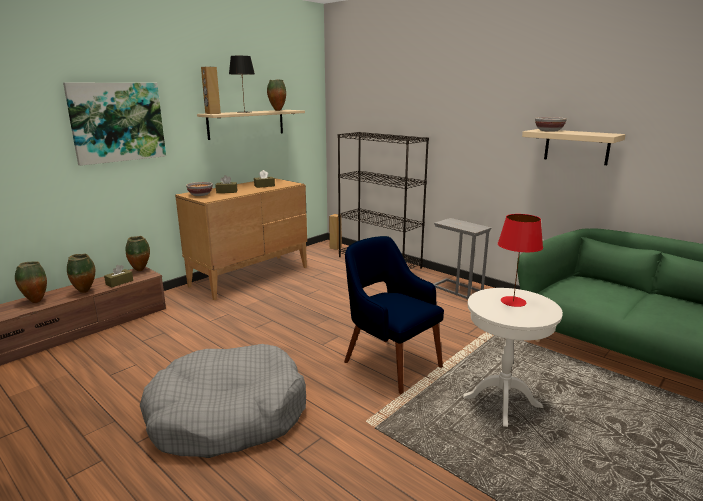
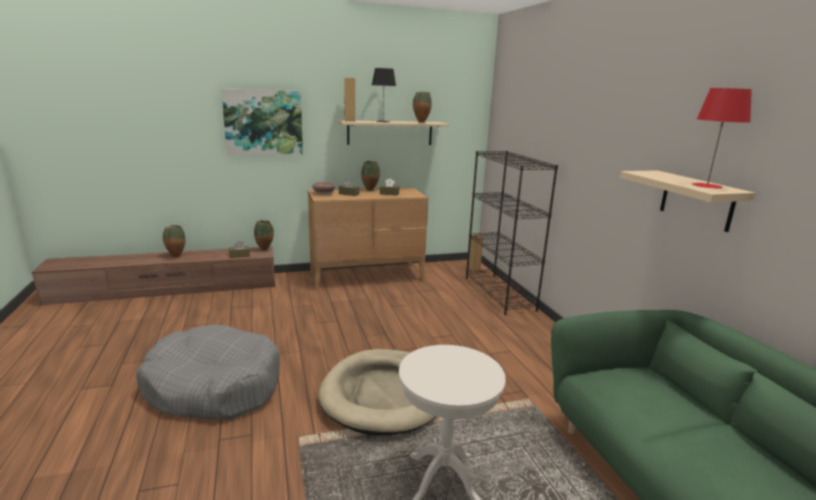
camera: 30 degrees right, 0 degrees up
(85, 292) = (211, 257): vase -> vase (370, 190)
(390, 363) = (385, 394): blue armchair -> beige dog bed
(458, 289) = (549, 345): grey side table -> none
(512, 301) = (457, 367): red table lamp -> red table lamp (706, 186)
(548, 131) = (654, 175): bowl -> none

